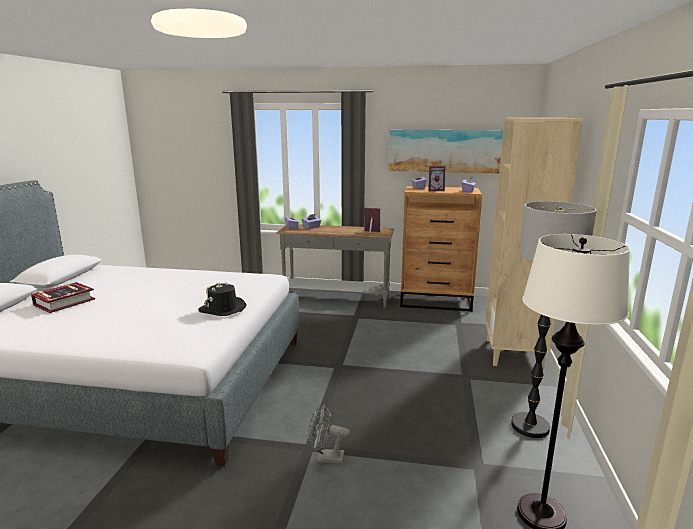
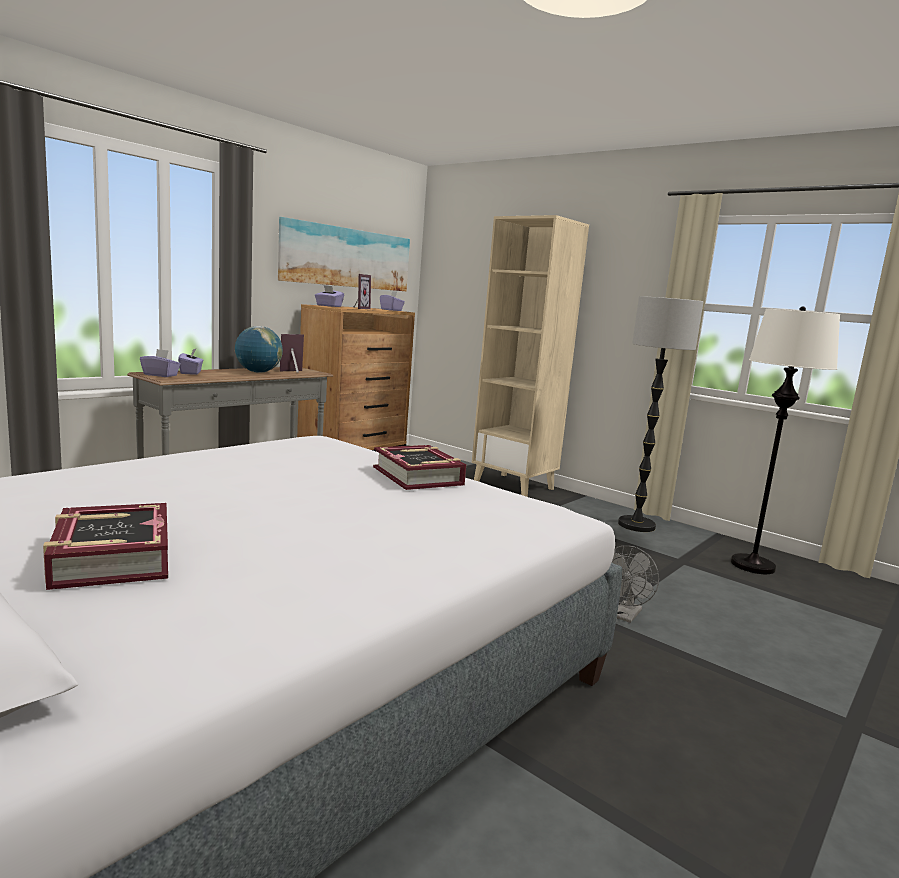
camera: 60 degrees left, 5 degrees down
(223, 309) = (418, 476): black hat -> book
(347, 230) = (258, 372): none -> globe

